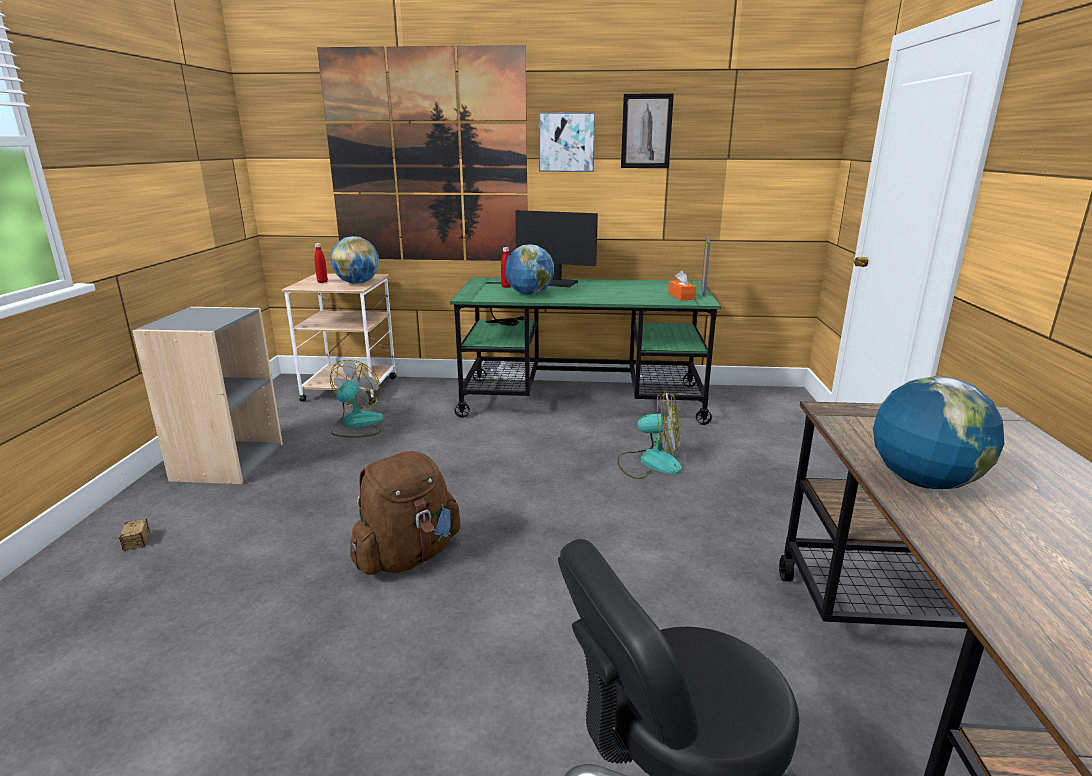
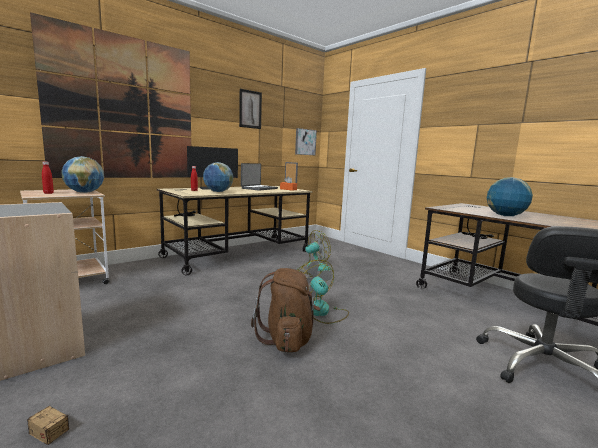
camera: 45 degrees left, 10 degrees down
(356, 425) = (118, 296): fan -> fan (322, 312)
(566, 142) = (212, 109): picture -> picture (305, 142)
(581, 400) = (238, 254): green desk -> beige desk
(631, 289) = (259, 188): none -> laptop

